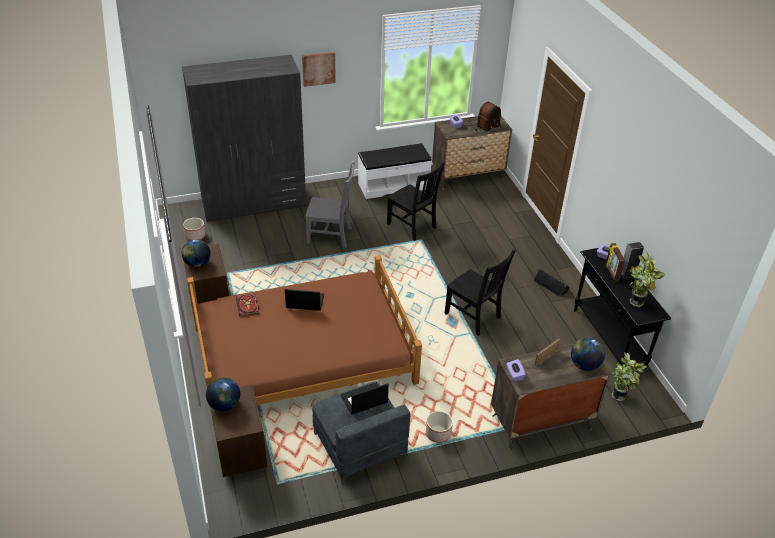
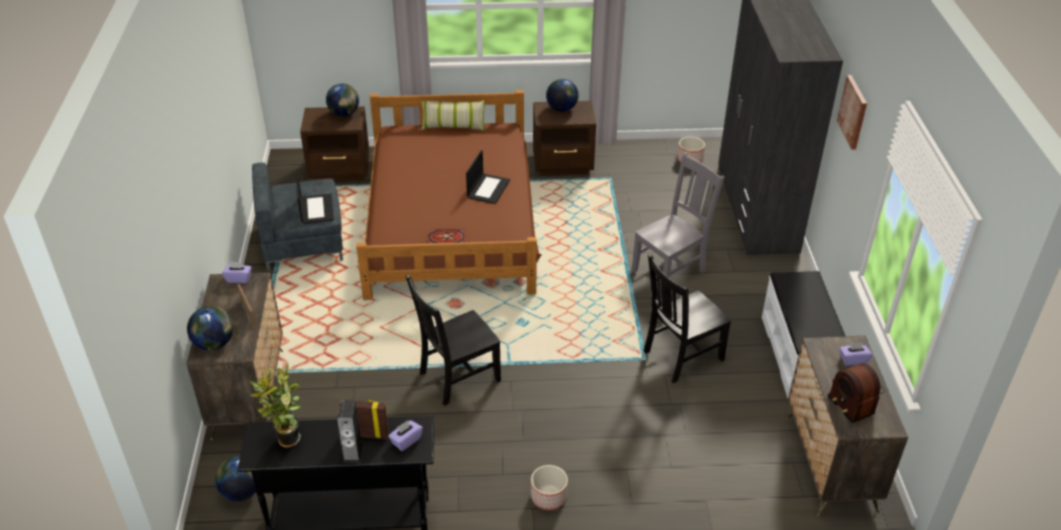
camera: 105 degrees right, 0 degrees up
(210, 341) = (453, 126): none -> pillow
(248, 306) = (496, 150): book -> book (445, 240)
(331, 236) = (671, 269): grey chair -> grey chair turned 150 degrees counterclockwise
(438, 433) = (284, 301): planter -> planter (548, 496)
(551, 285) = (494, 489): black speaker -> none
(620, 396) = (241, 492): potted plant -> globe

